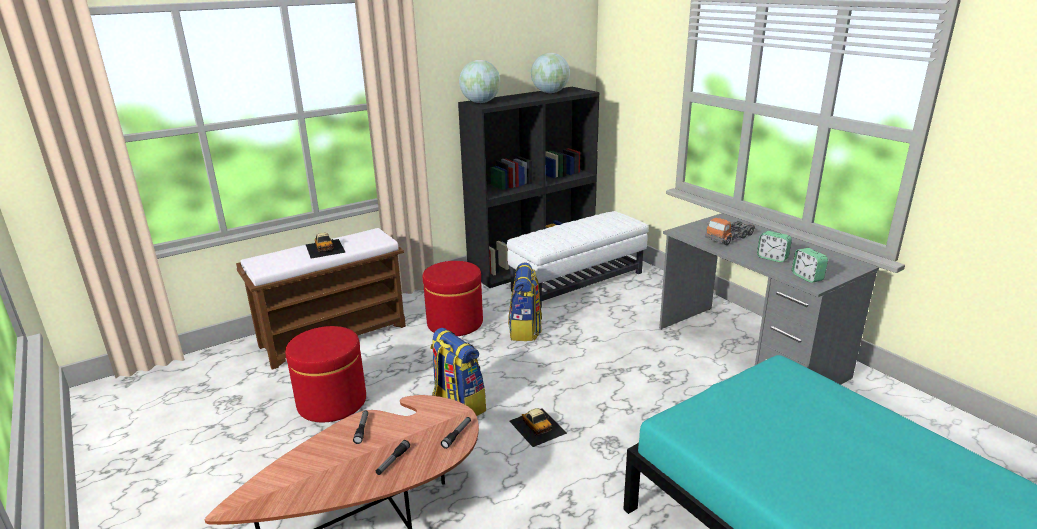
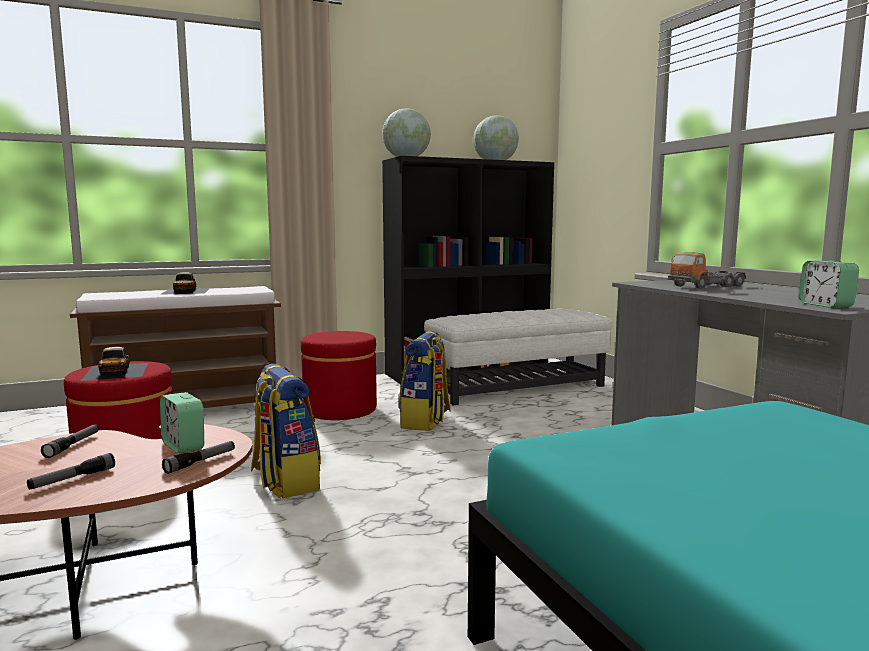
camera: 10 degrees right, 15 degrees down
(537, 426) = (383, 514): toy car -> toy car (116, 371)
(772, 258) = (769, 296): alarm clock -> alarm clock (183, 445)

